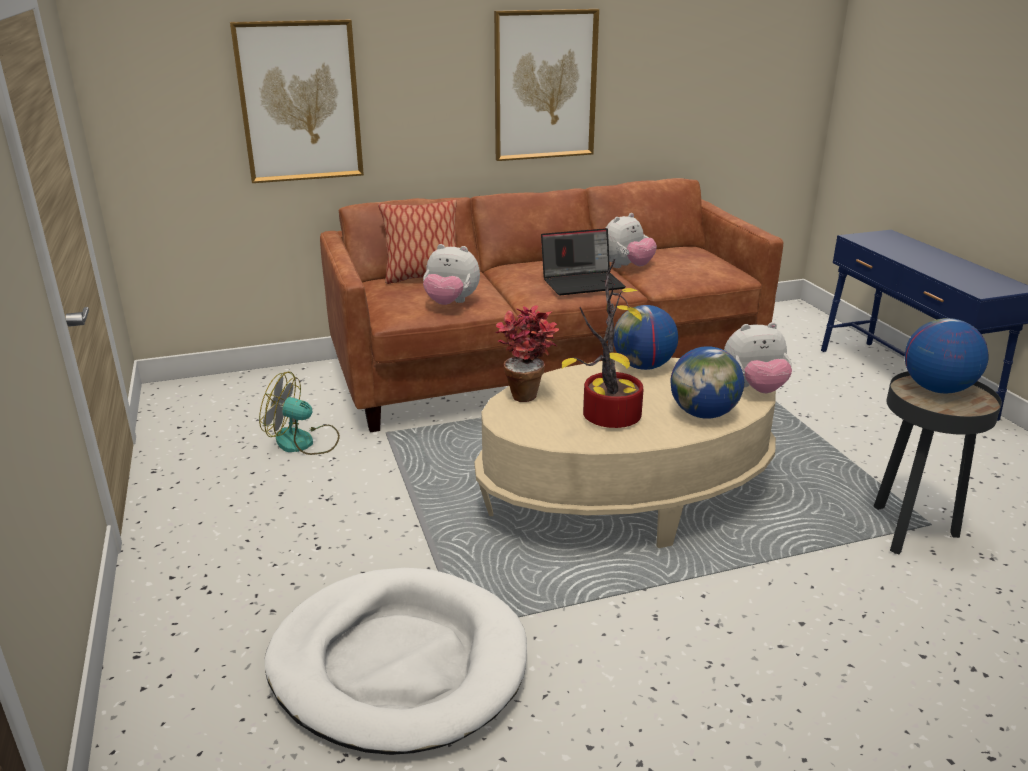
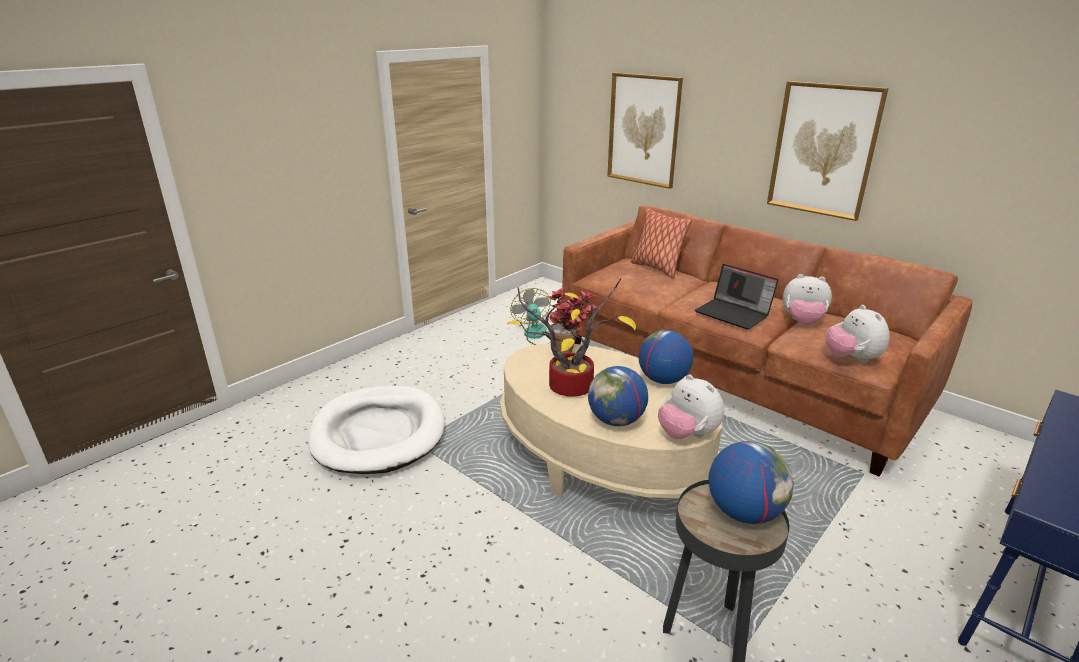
camera: 60 degrees right, 0 degrees up
(451, 303) = (632, 287): plush toy -> plush toy (851, 358)

